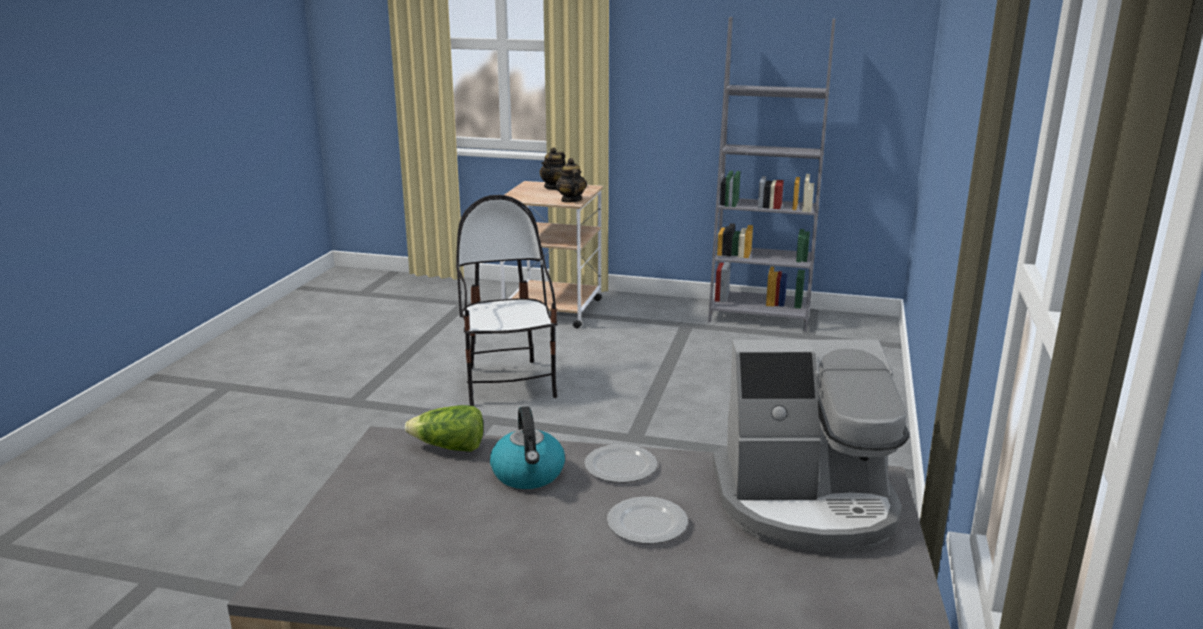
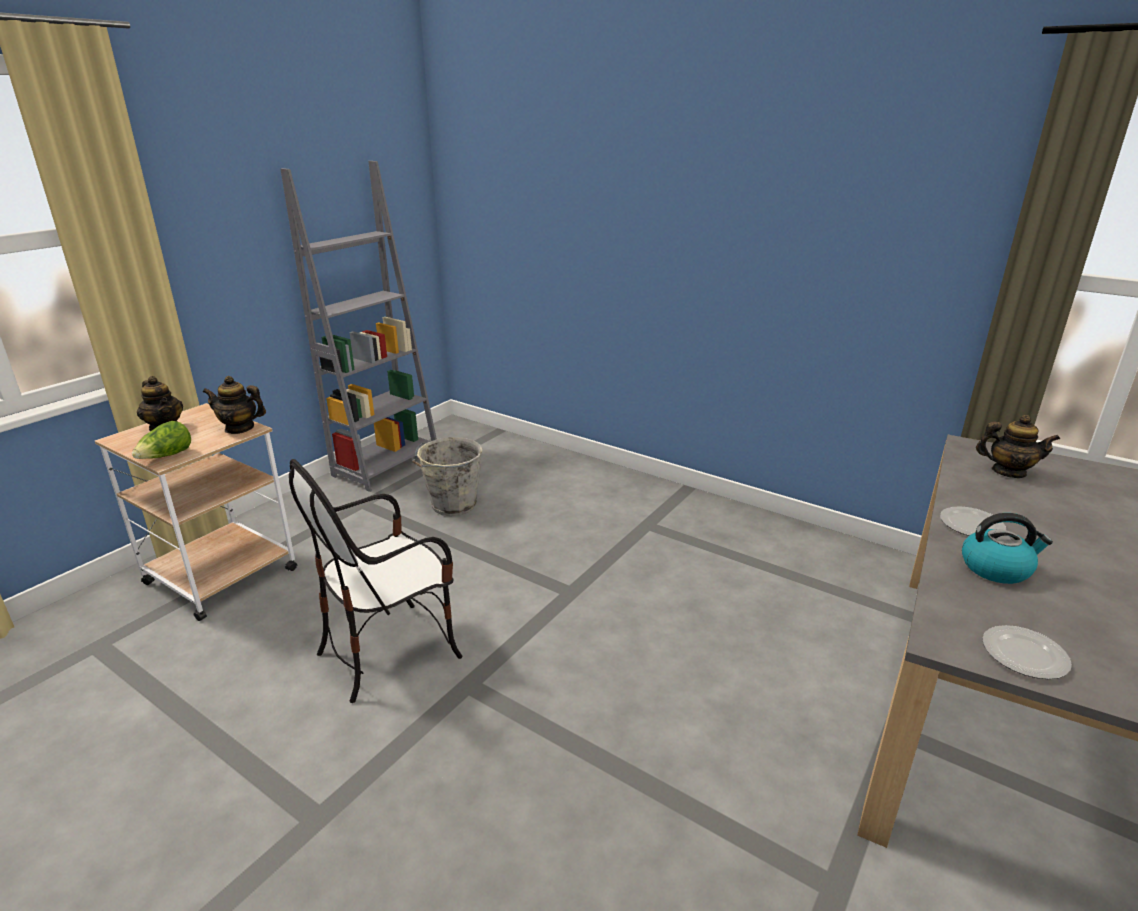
camera: 70 degrees left, 5 degrees up
(449, 447) = (952, 604): lettuce -> lettuce (166, 456)
(508, 383) = (389, 651): chair -> chair turned 45 degrees counterclockwise
(647, 525) = (1061, 531): plate -> plate (1025, 655)
(722, 358) = (452, 505): none -> grey bucket
(806, 503) = (1008, 472): coffee machine -> teapot

